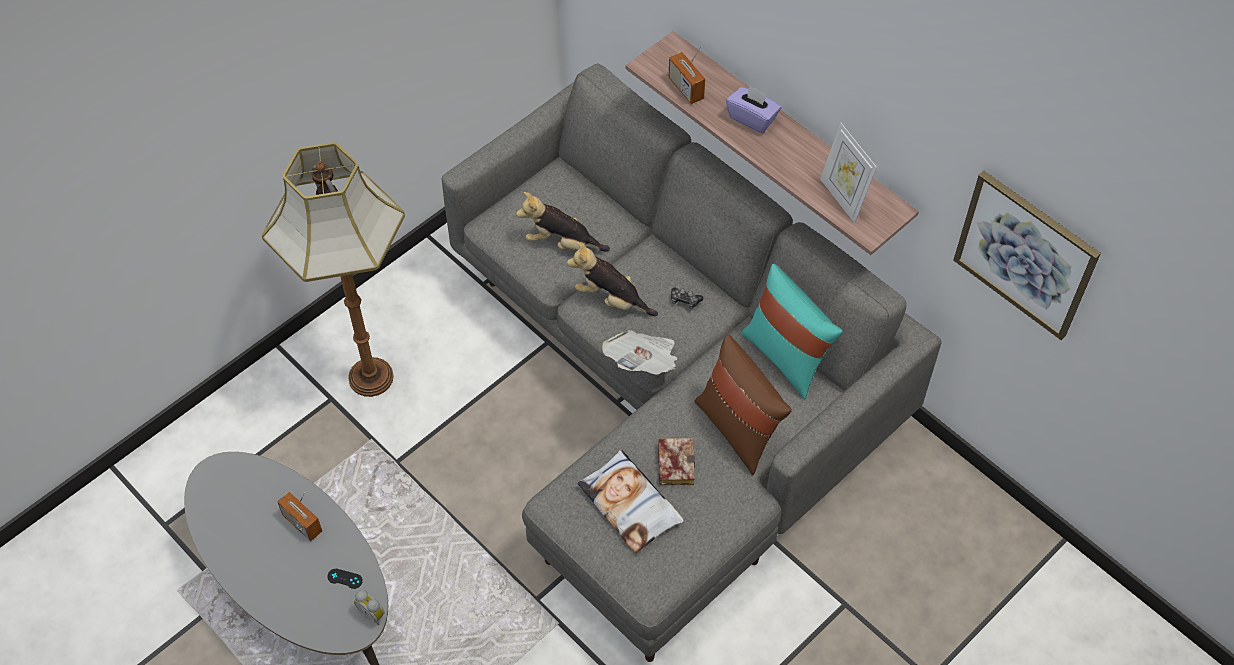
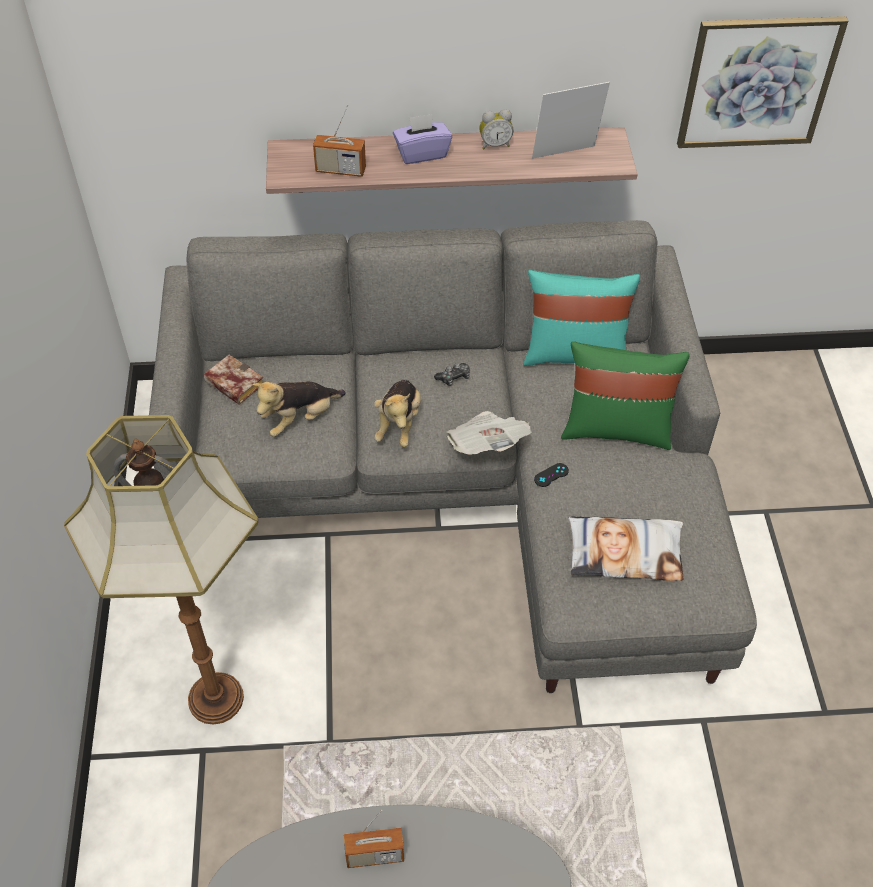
camera: 50 degrees left, 5 degrees down
(345, 578) = (476, 858): black game controller -> black game controller (551, 475)
(373, 613) = (539, 858): alarm clock -> alarm clock (495, 145)
(611, 299) = (399, 423): plush toy -> plush toy turned 60 degrees counterclockwise
(674, 462) = (609, 493): book -> book (232, 383)
(738, 429) = (616, 429): brown pillow -> green pillow
(842, 198) = (566, 156): picture frame -> picture frame turned 150 degrees clockwise

